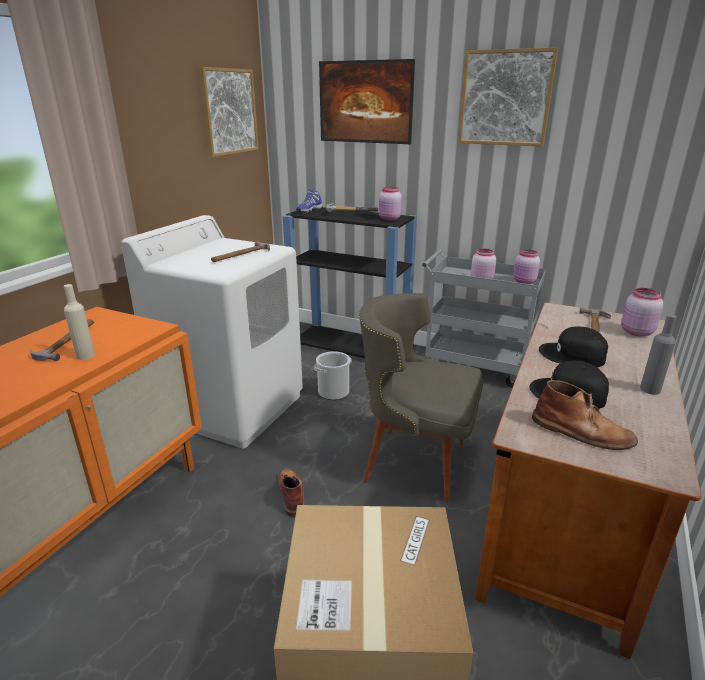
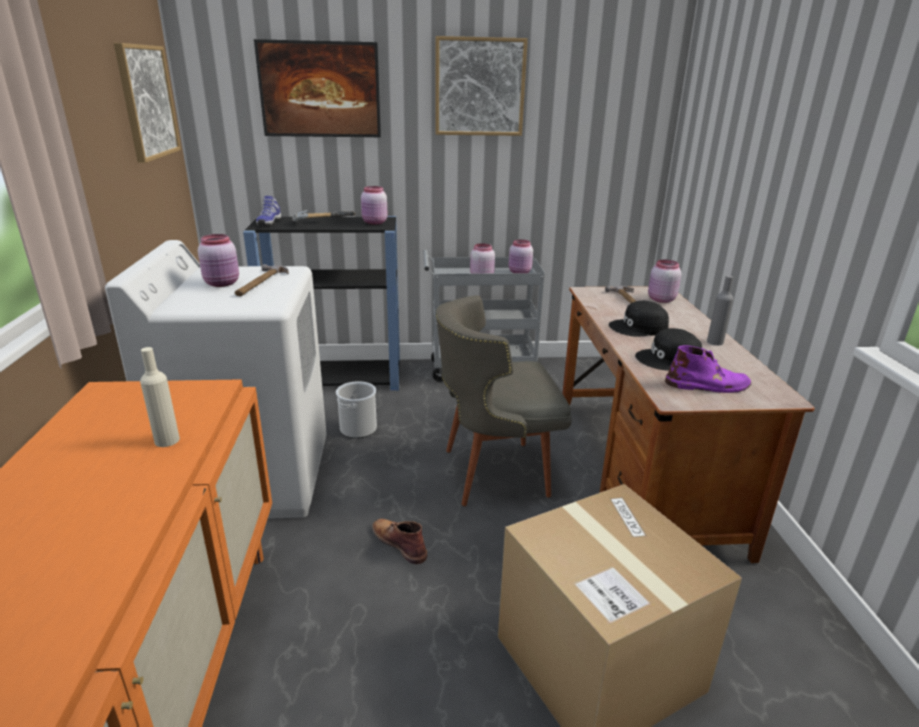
camera: 30 degrees left, 0 degrees up
(67, 341) = (112, 431): hammer -> none
(217, 251) = (223, 283): none -> pink jar
(582, 432) = (708, 385): brown boot -> purple boot

